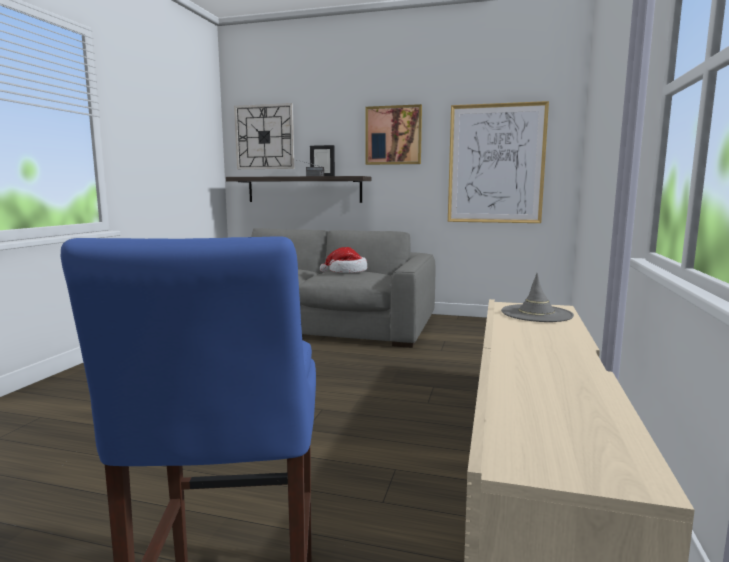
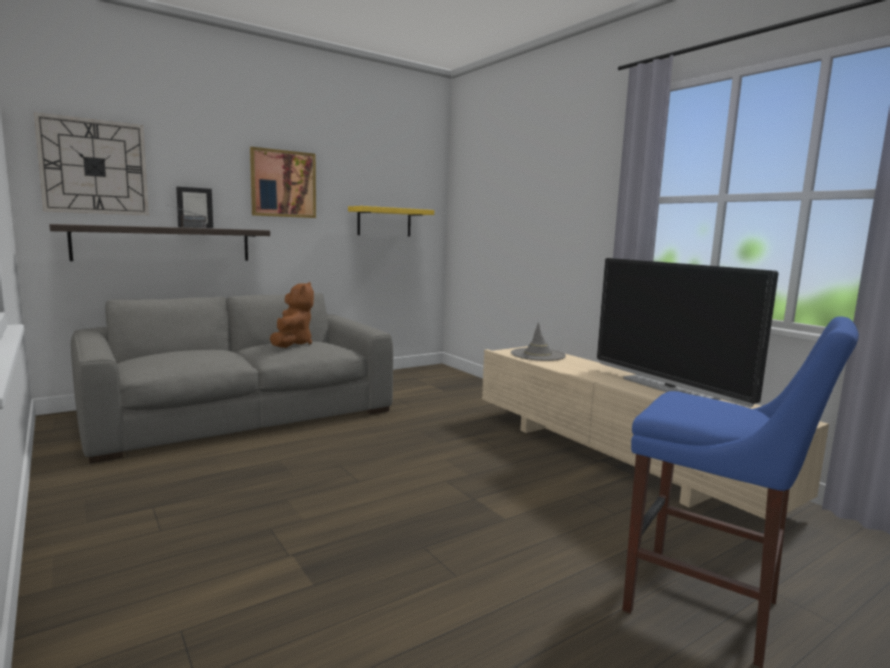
camera: 50 degrees left, 0 degrees up
(346, 271) = (292, 344): hat -> brown plush toy
(496, 164) = (384, 222): picture -> yellow shelf
(574, 379) = (669, 388): none -> television

